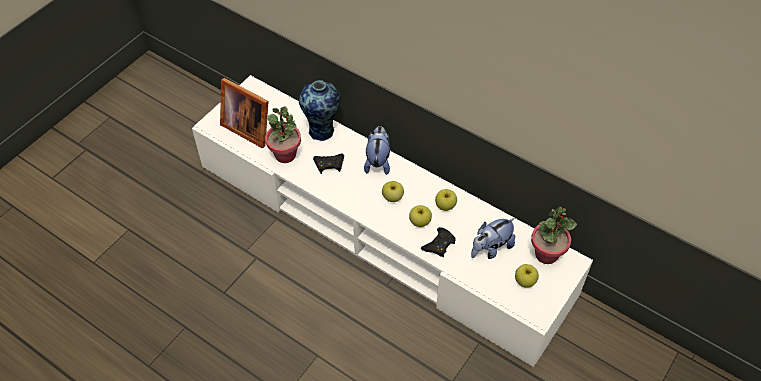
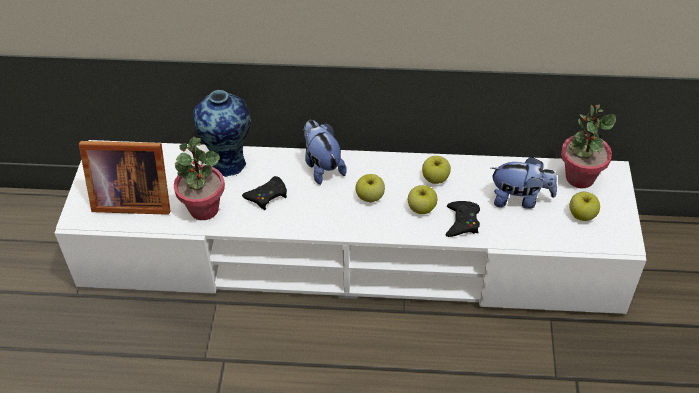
camera: 30 degrees left, 5 degrees down
(491, 248) = (520, 199): plush toy -> plush toy turned 105 degrees counterclockwise

